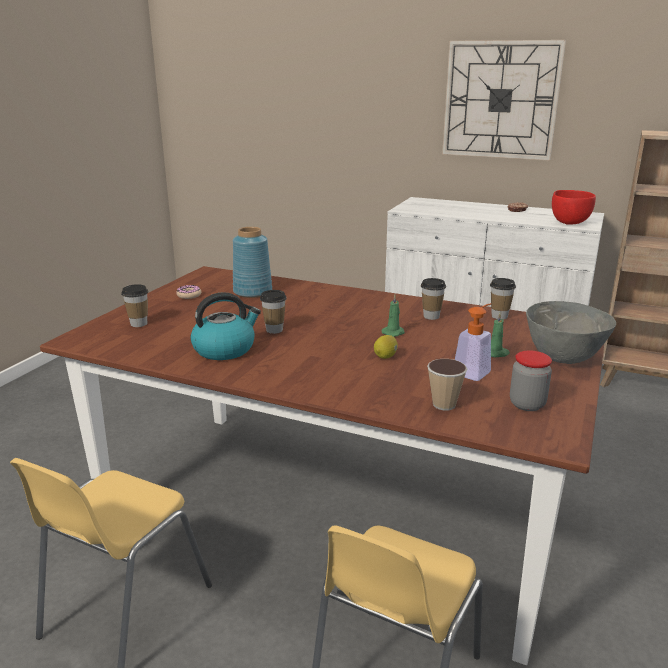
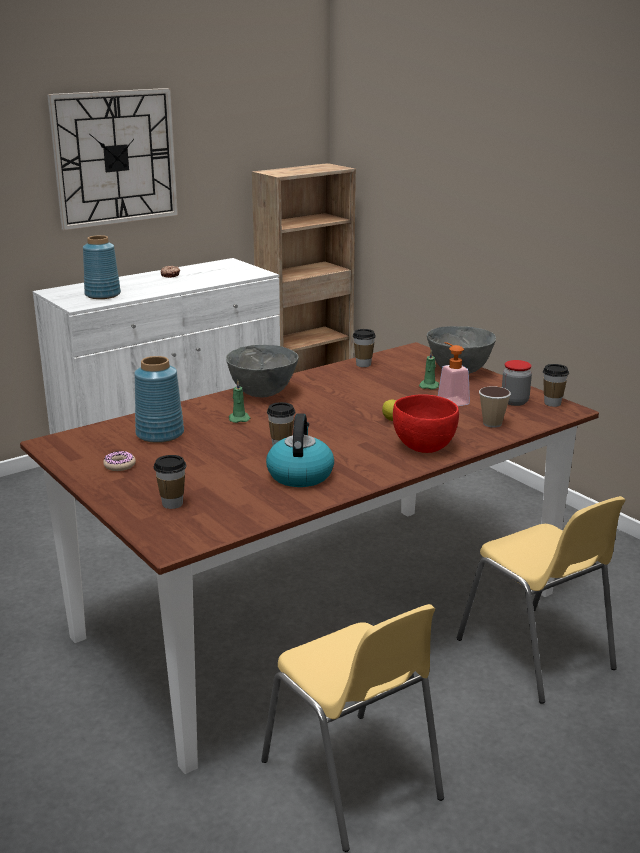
camera: 60 degrees left, 0 degrees up
(371, 300) = (262, 394): none -> grey bowl
(394, 333) = (349, 405): green candle -> green candle (239, 418)
(431, 316) = (333, 384): cup -> cup (552, 403)
(436, 208) = (103, 295): none -> blue vase
(569, 222) = (240, 273): red bowl -> red bowl (423, 447)

